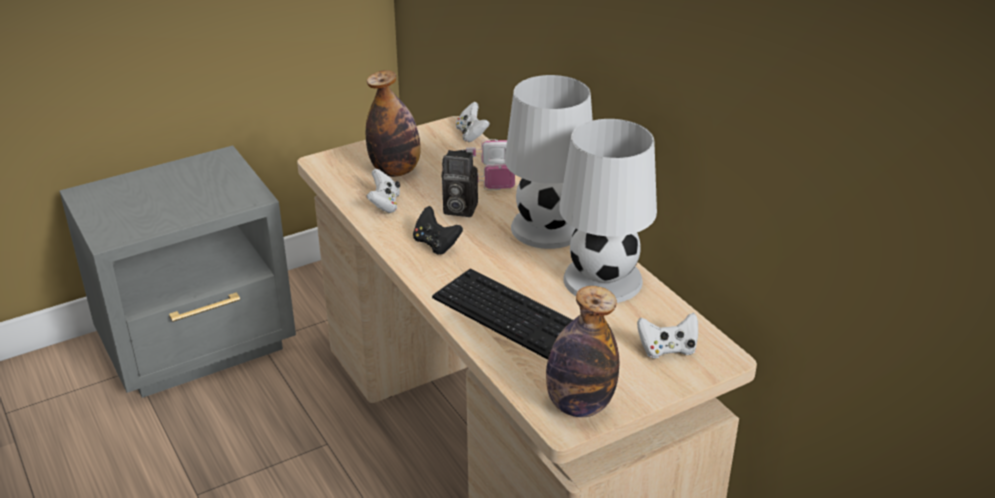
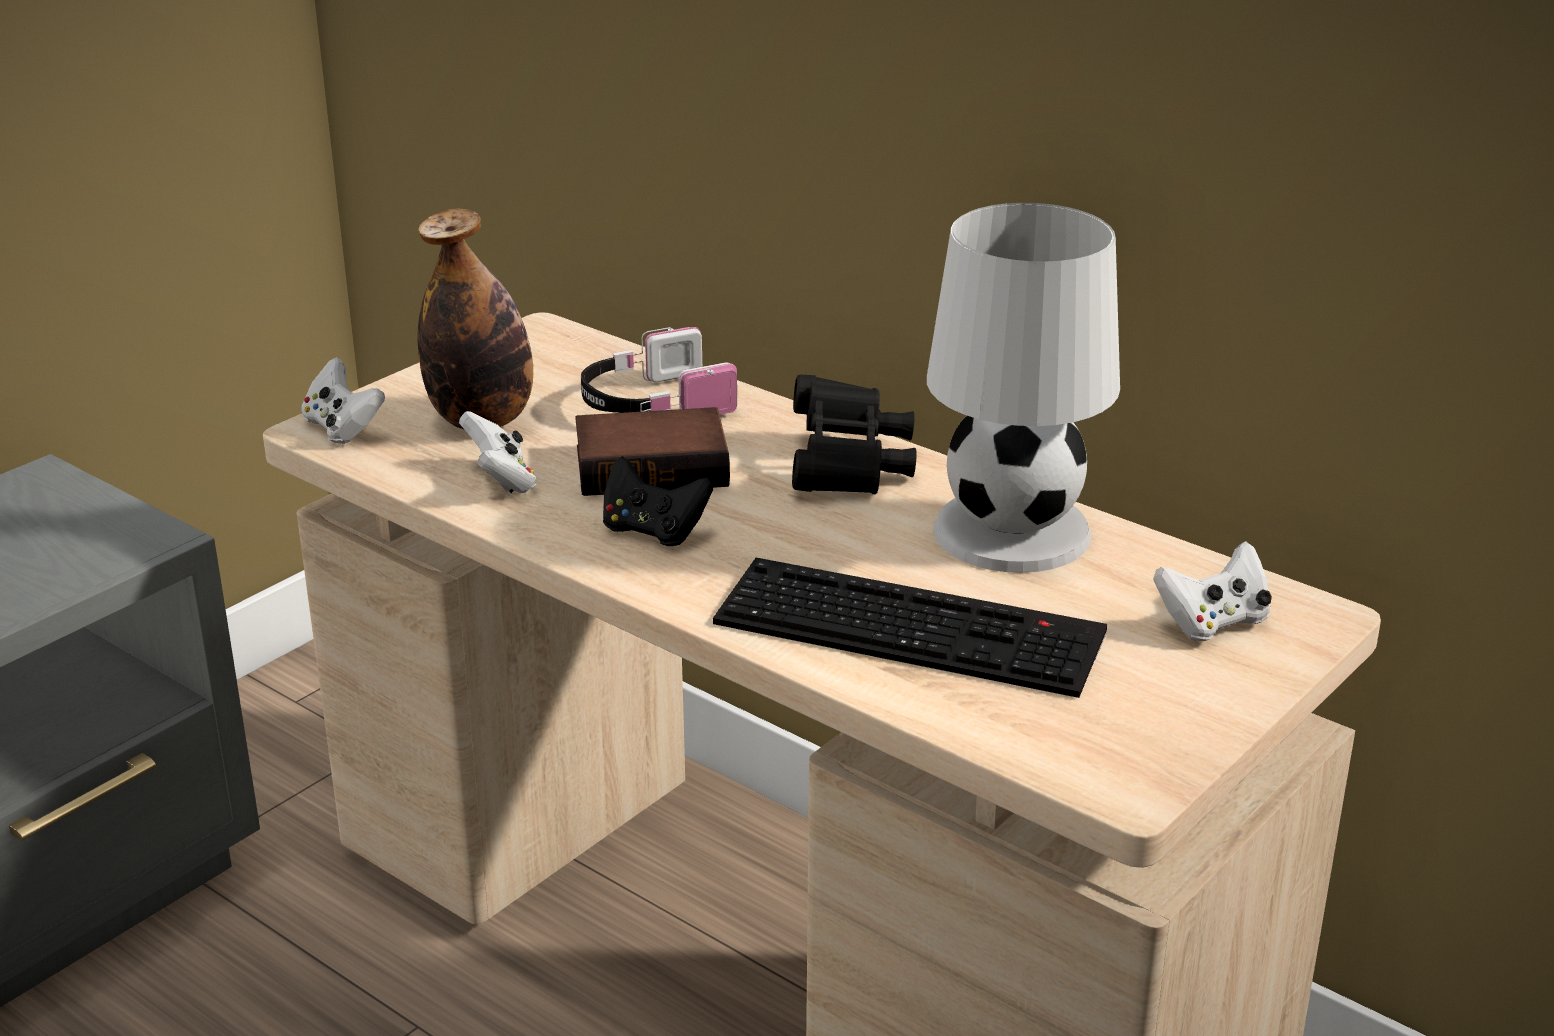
camera: 20 degrees left, 5 degrees down
(458, 209) = (654, 465): camera -> book
(471, 134) = (590, 338): white game controller -> white game controller (342, 429)
(548, 228) = (849, 466): white table lamp -> black binoculars
(579, 405) = (1128, 749): bottle -> none

